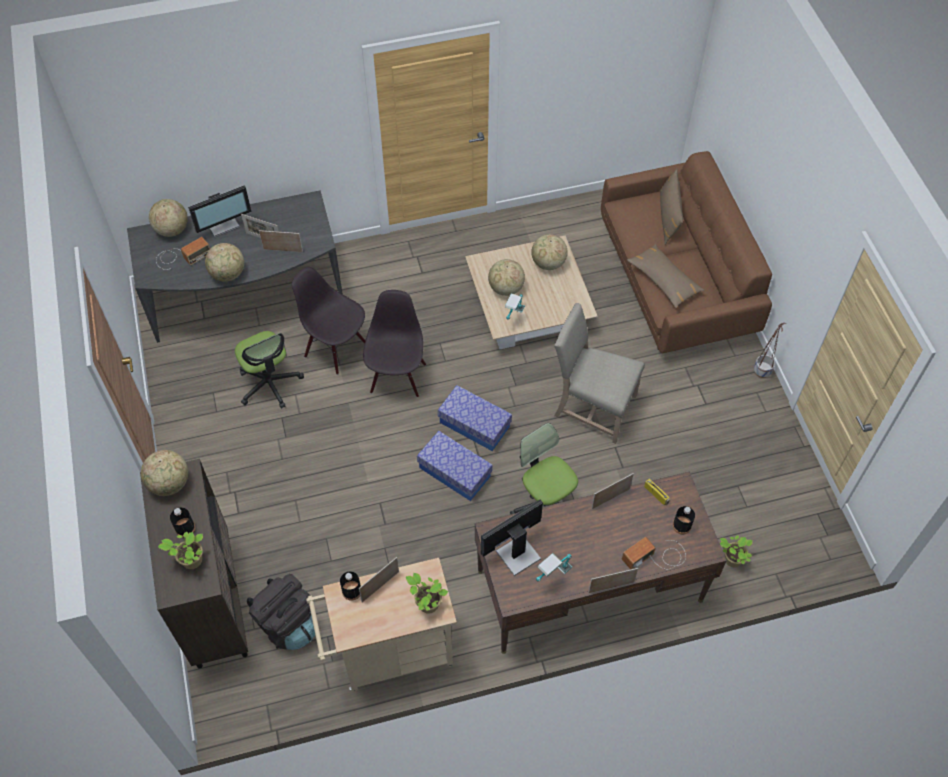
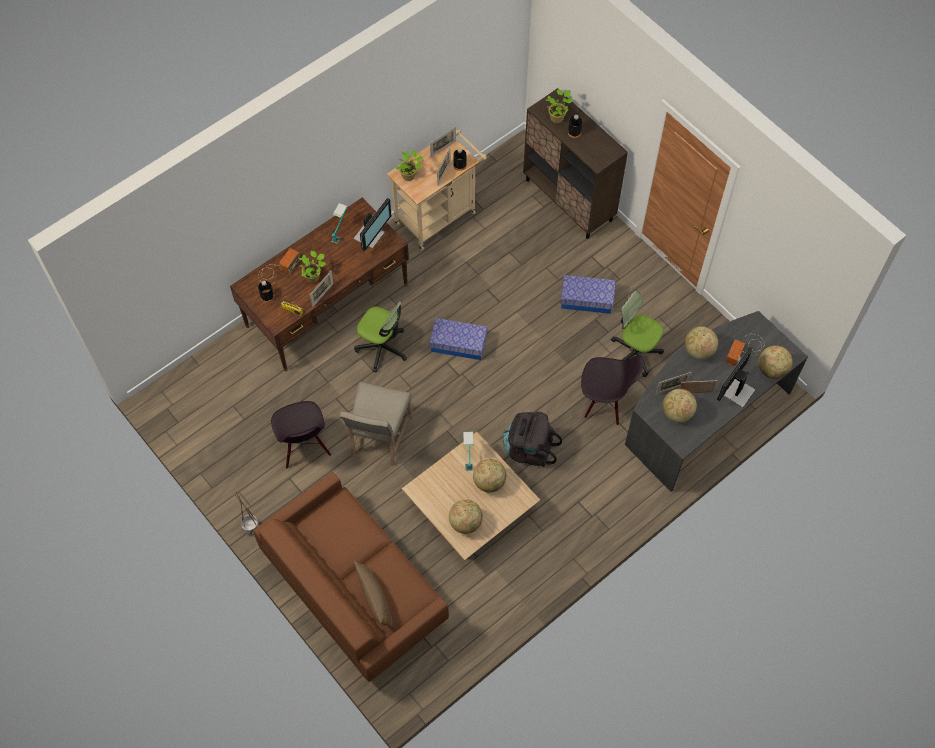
camera: 155 degrees right, 5 degrees up
(169, 484) = (603, 152): globe -> globe (676, 412)
(287, 624) = (512, 206): black backpack -> black backpack (529, 449)
(397, 377) = (542, 398): black chair -> black chair (304, 447)
(474, 424) = (463, 385): storage box -> storage box (587, 299)
(592, 406) = (379, 437): beige chair -> beige chair turned 105 degrees clockwise
(611, 587) = (300, 240): picture frame -> picture frame (443, 149)
(664, 280) = (355, 527): brown pillow -> none
(731, 560) = (233, 362): potted plant -> potted plant (313, 277)

